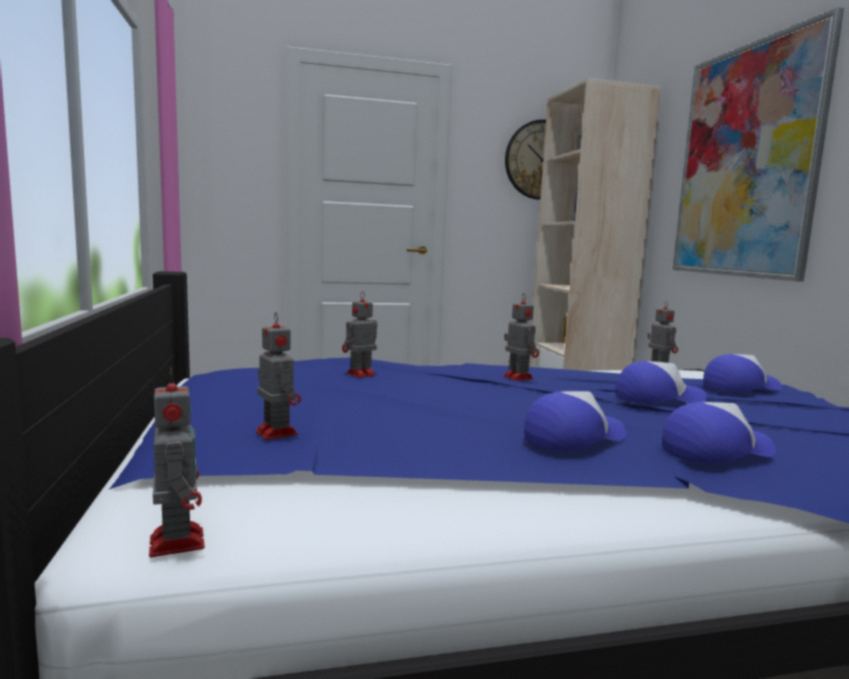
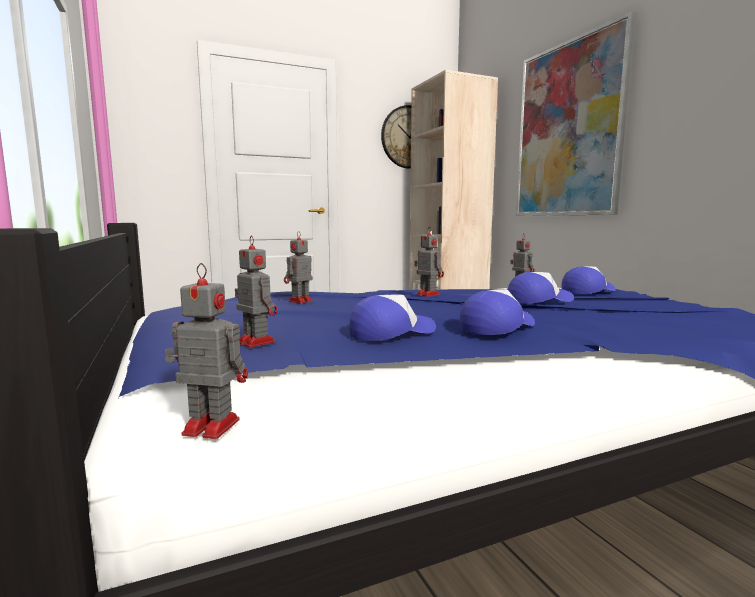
camera: 10 degrees left, 0 degrees up
(177, 541) = (209, 426): toy robot -> toy robot turned 45 degrees counterclockwise
(716, 450) = (602, 326): cap -> cap (391, 332)

